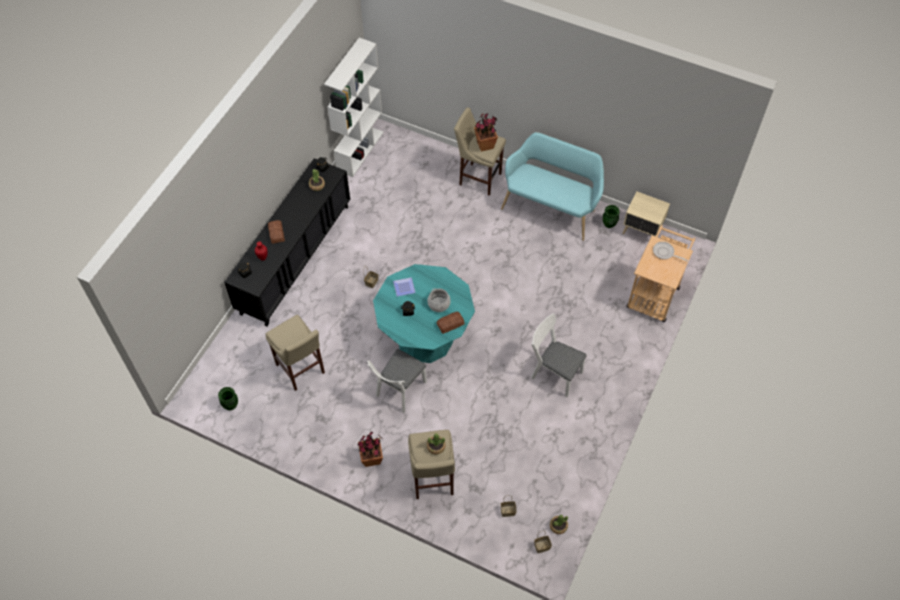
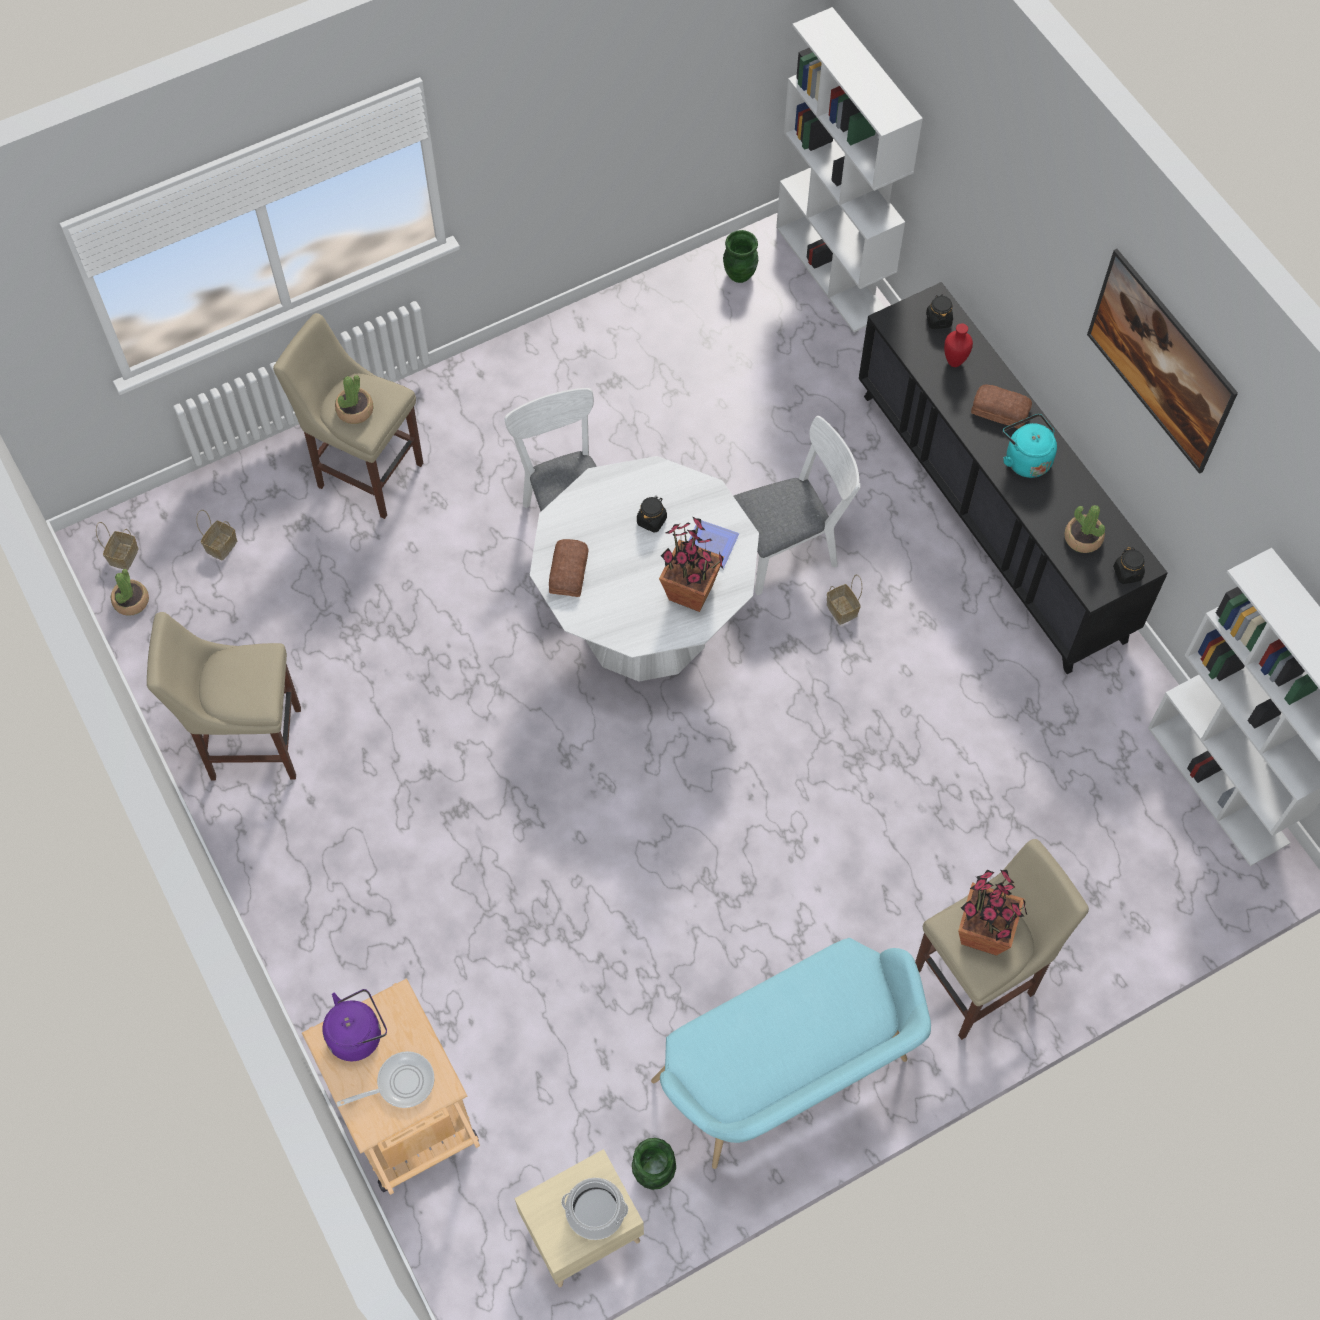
camera: 125 degrees right, 5 degrees up
(206, 372) = (833, 271): none -> white bookcase
(278, 136) = (1152, 381): none -> picture
(294, 216) = (1025, 459): none -> turquoise kettle
(301, 370) = (730, 401): beige stool -> beige stool (250, 743)
(372, 458) = (479, 412): potted plant -> potted plant (691, 593)
(425, 338) = (646, 624): turquoise dining table -> white dining table
(439, 304) = (627, 580): cooking pot -> cooking pot (595, 1212)
(553, 373) = (399, 792): white chair -> white chair (790, 549)
(662, 273) = (358, 1034): none -> purple kettle

